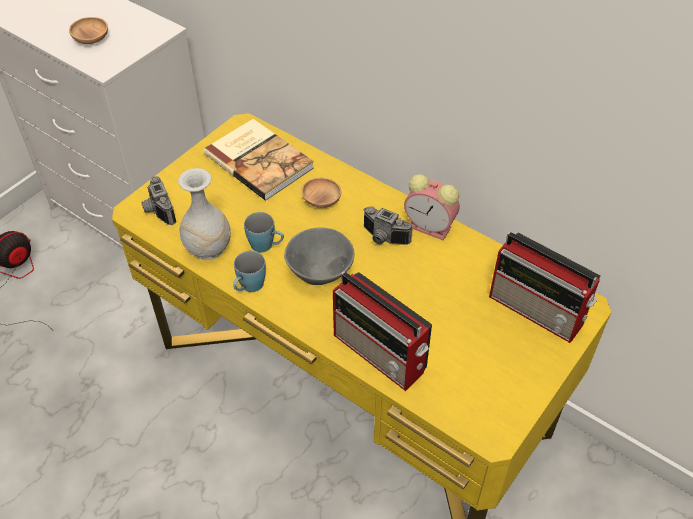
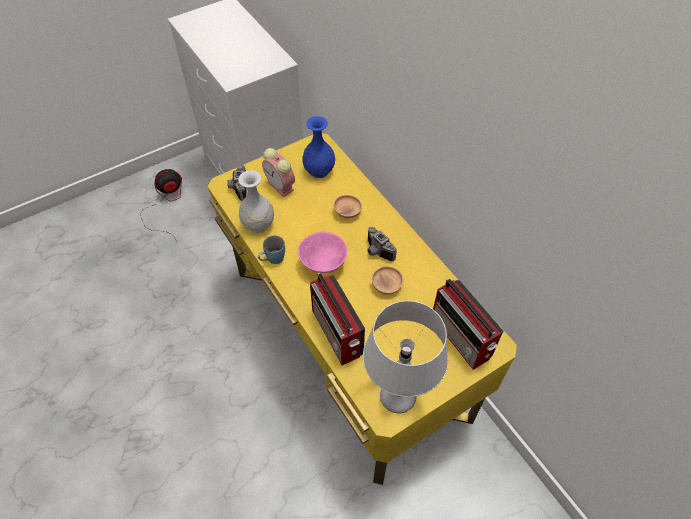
camera: 20 degrees right, 5 degrees up
(91, 39) = (232, 58): brown bowl -> brown bowl (387, 285)
(260, 160) = (319, 170): book -> blue vase
(266, 246) = (296, 234): blue mug -> none
(321, 274) = (323, 265): grey bowl -> pink bowl
(431, 227) = (414, 253): alarm clock -> alarm clock (281, 186)
(495, 407) = (397, 397): none -> grey table lamp

